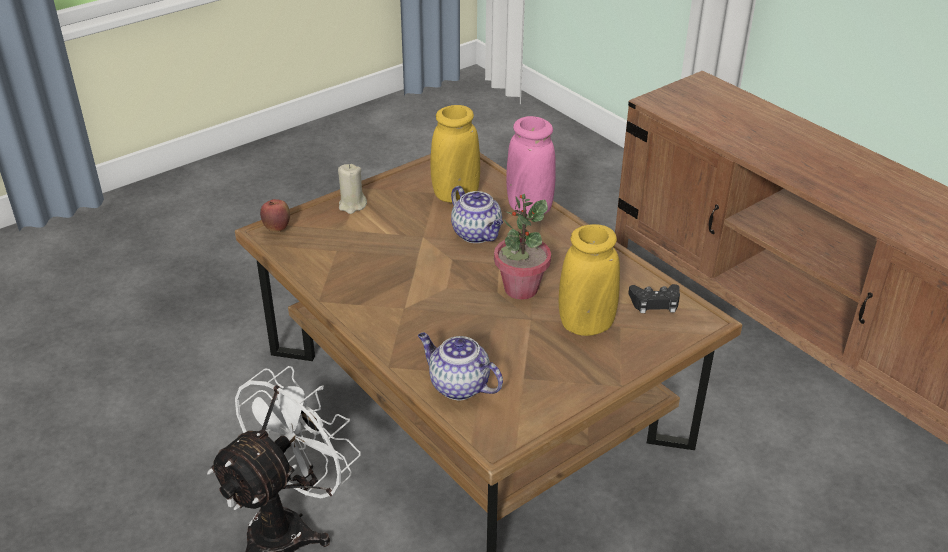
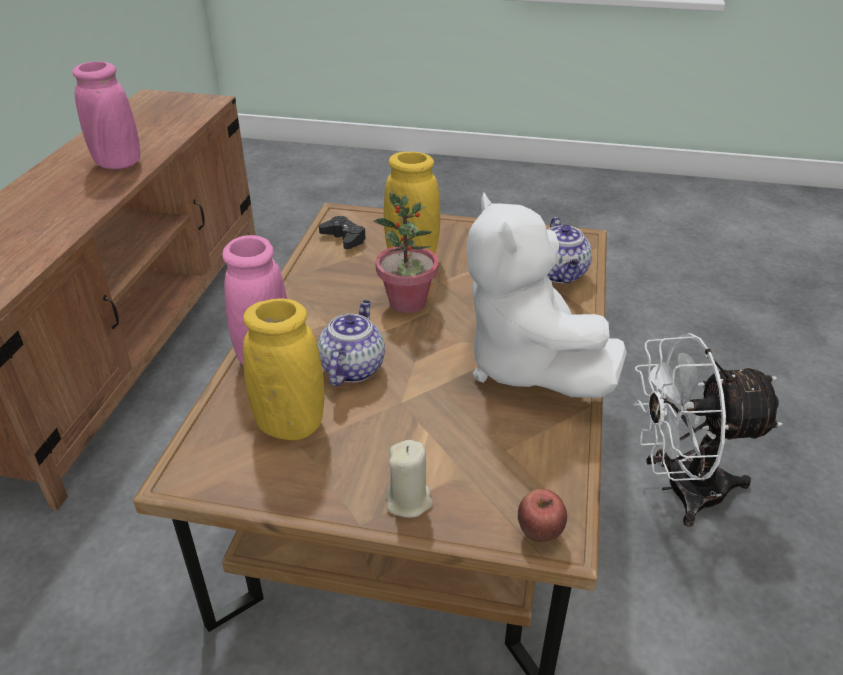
camera: 130 degrees left, 0 degrees up
(386, 299) = (526, 365): none -> white plush toy
(857, 192) = (118, 164): none -> pink vase

